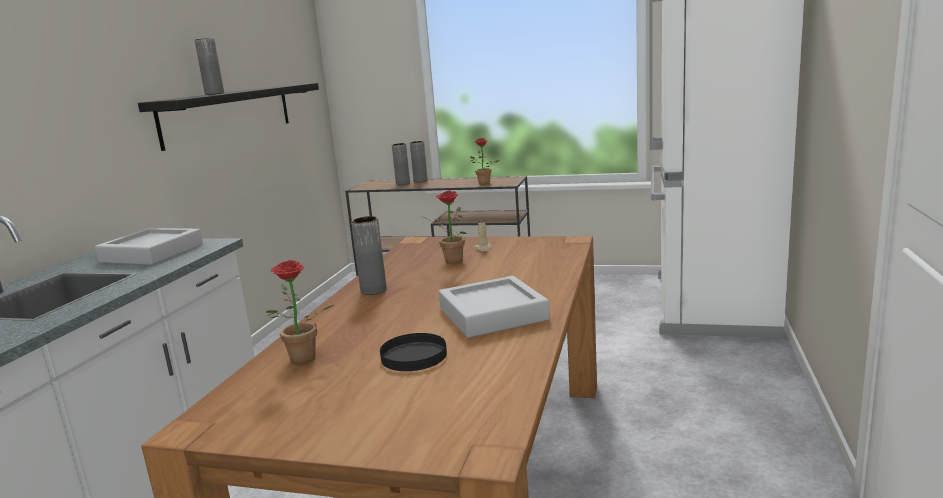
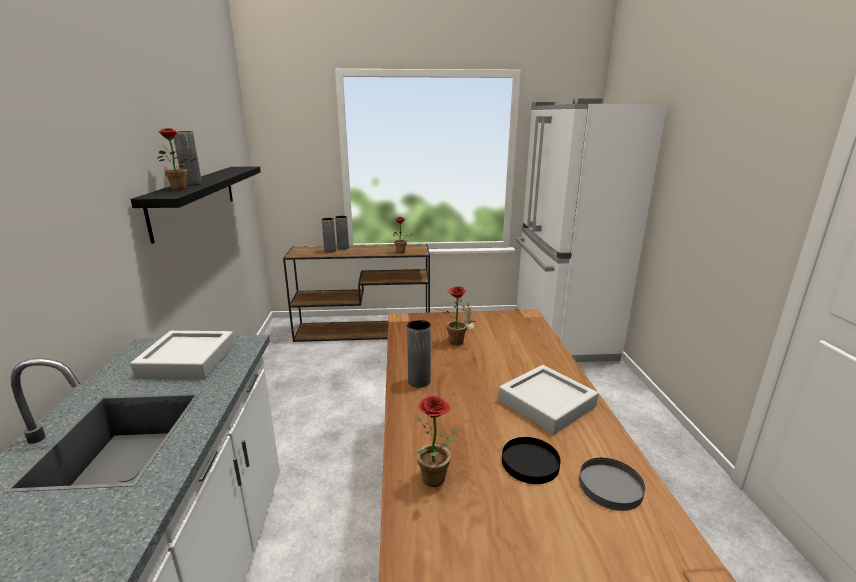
camera: 20 degrees left, 5 degrees up
(193, 96) = (179, 189): none -> potted plant
(478, 380) = (610, 486): none -> grey plate

